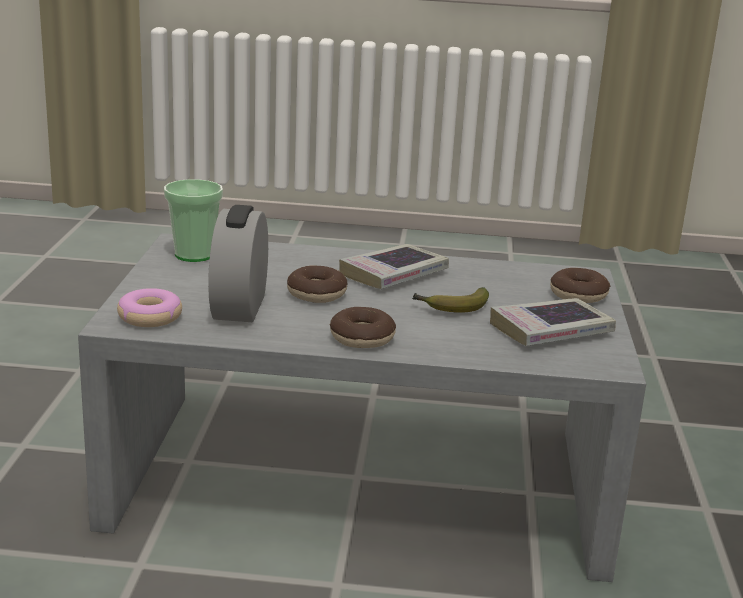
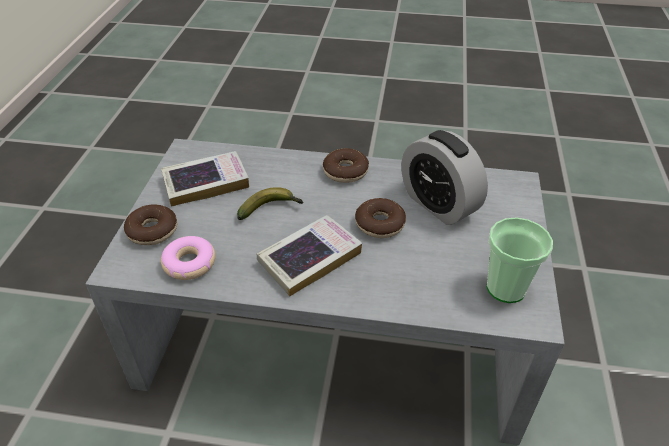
camera: 175 degrees left, 20 degrees up
(150, 317) = (499, 190): donut -> donut (189, 264)
(239, 307) = (438, 204): alarm clock -> alarm clock turned 135 degrees clockwise

